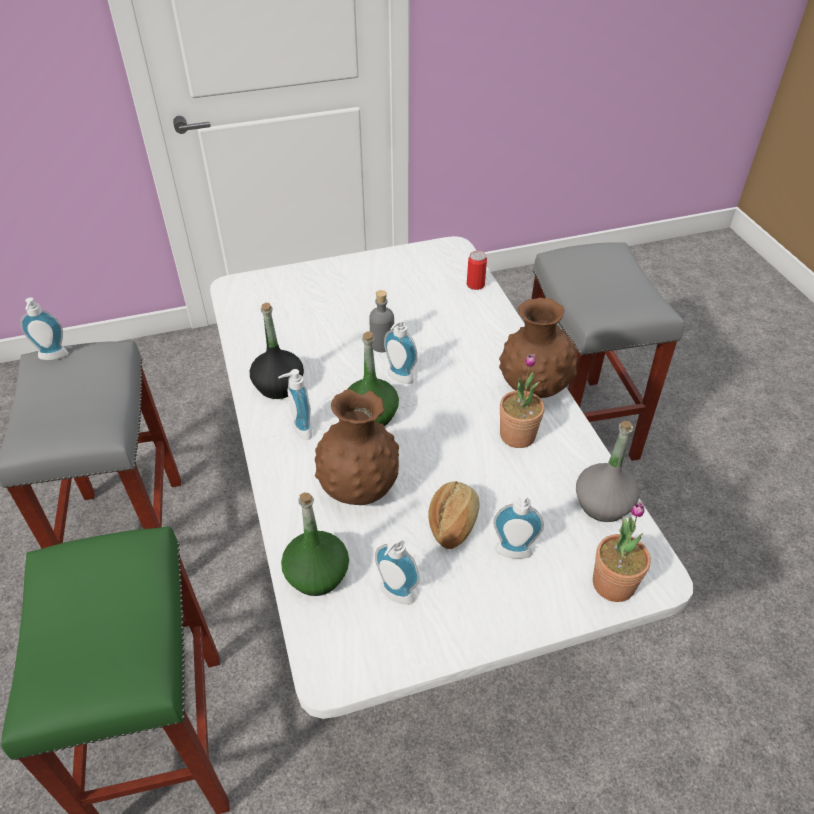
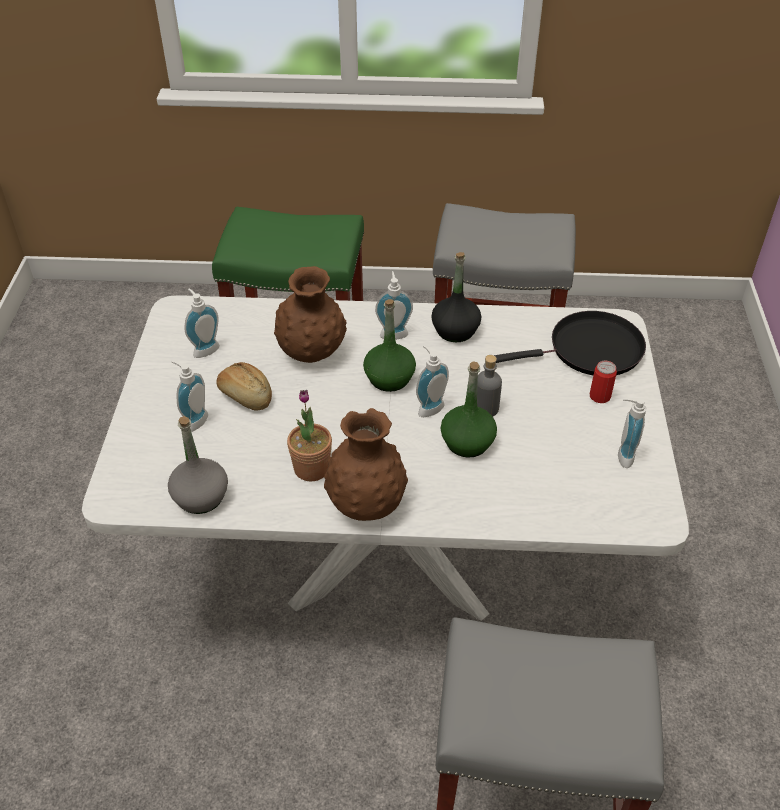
camera: 110 degrees right, 0 degrees up
(53, 357) = (554, 223): soap dispenser -> soap dispenser (622, 456)
(278, 299) = (589, 350): none -> black frying pan
(317, 574) = (248, 317): green bottle -> green bottle (467, 442)
(475, 285) = (568, 517): can -> can (600, 396)
(613, 584) = (128, 469): potted plant -> none

